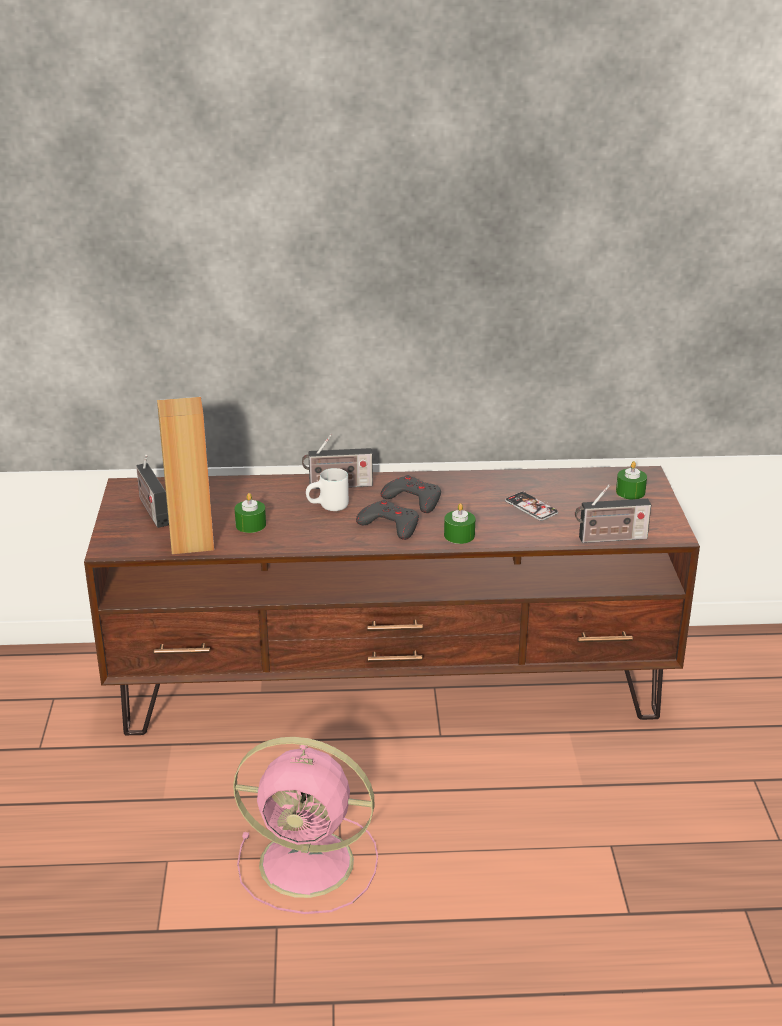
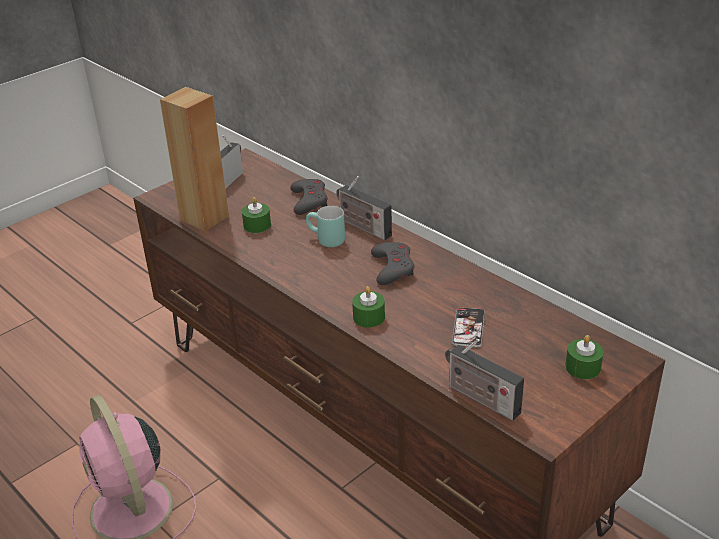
camera: 50 degrees right, 5 degrees up
(328, 508) = (325, 241): white mug -> turquoise mug
(390, 525) = (338, 278): grey game controller -> grey game controller (309, 201)

